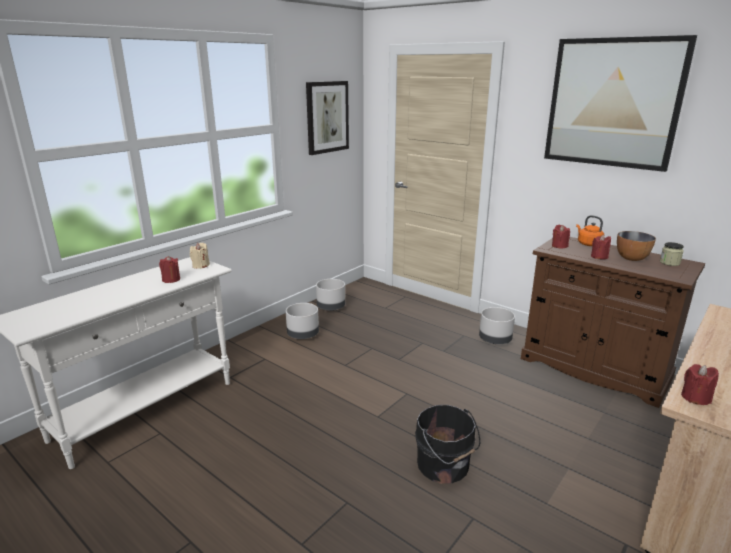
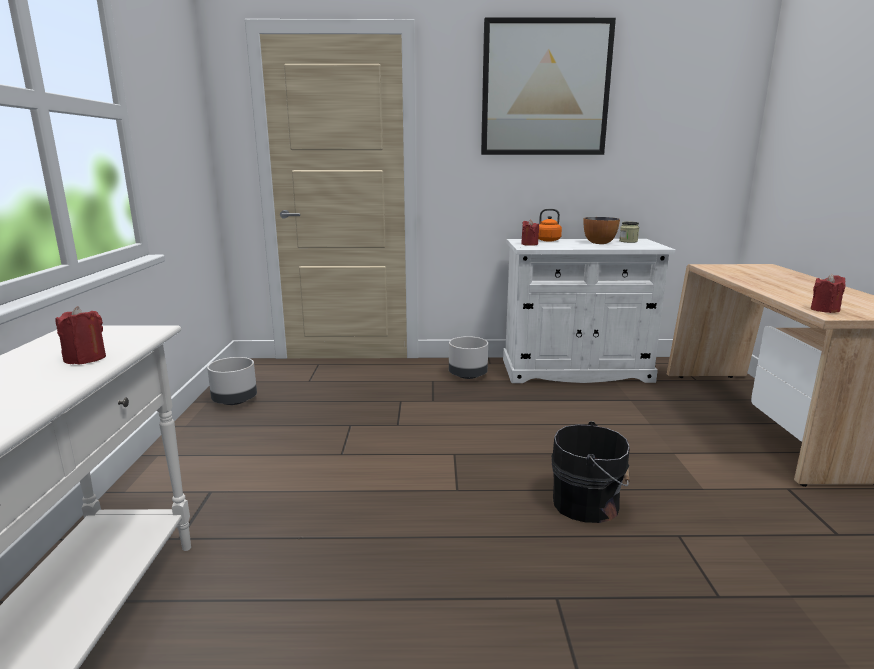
camera: 40 degrees left, 5 degrees down
(201, 265) = (110, 332): beige candle -> none
(303, 335) = (235, 443): grey planter -> none
(327, 117) = (176, 113): picture -> none
(594, 368) = (575, 370): brown cabinet -> white cabinet
(599, 257) = (576, 245): red candle -> none

